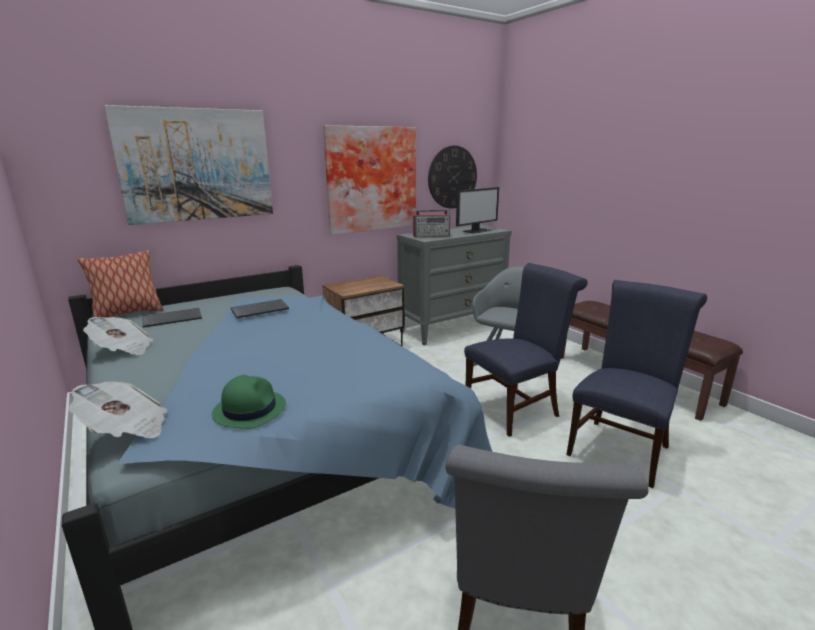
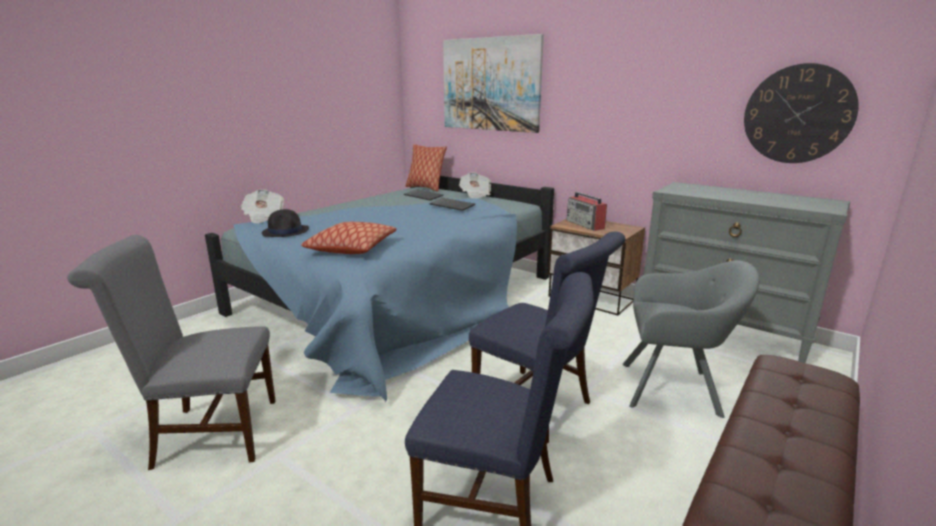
camera: 70 degrees right, 0 degrees up
(123, 349) = (367, 199): newspaper -> newspaper (475, 195)
(249, 409) = (286, 231): green hat -> black hat
(370, 179) = (651, 107): picture -> none
(374, 370) = (351, 248): none -> pillow
(432, 236) = (696, 191): radio -> radio (585, 225)
(476, 230) = (787, 202): monitor -> none

